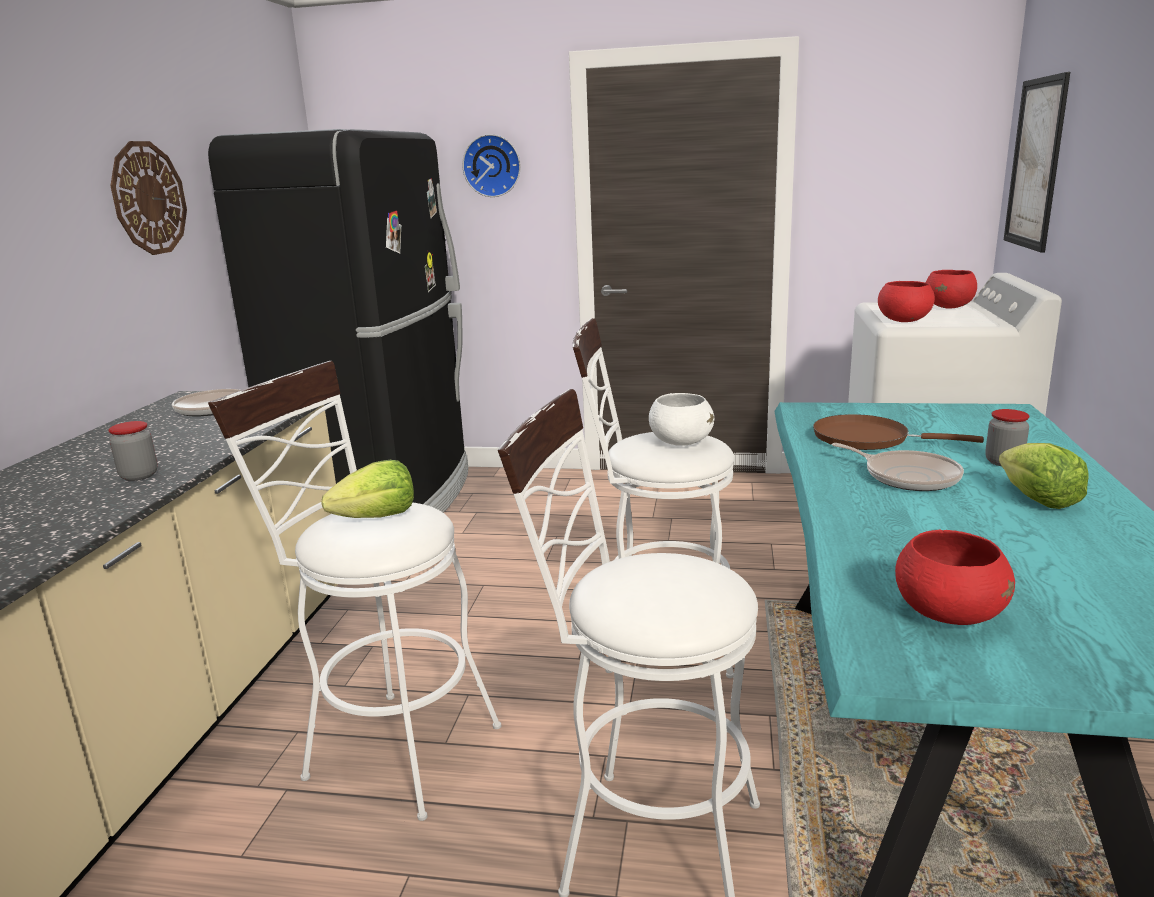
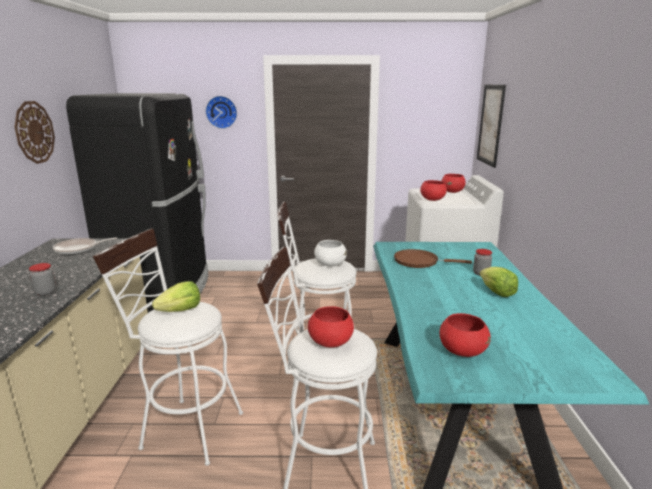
camera: 10 degrees left, 0 degrees up
(659, 586) = (330, 343): none -> red bowl
(907, 476) = (439, 282): frying pan -> none

